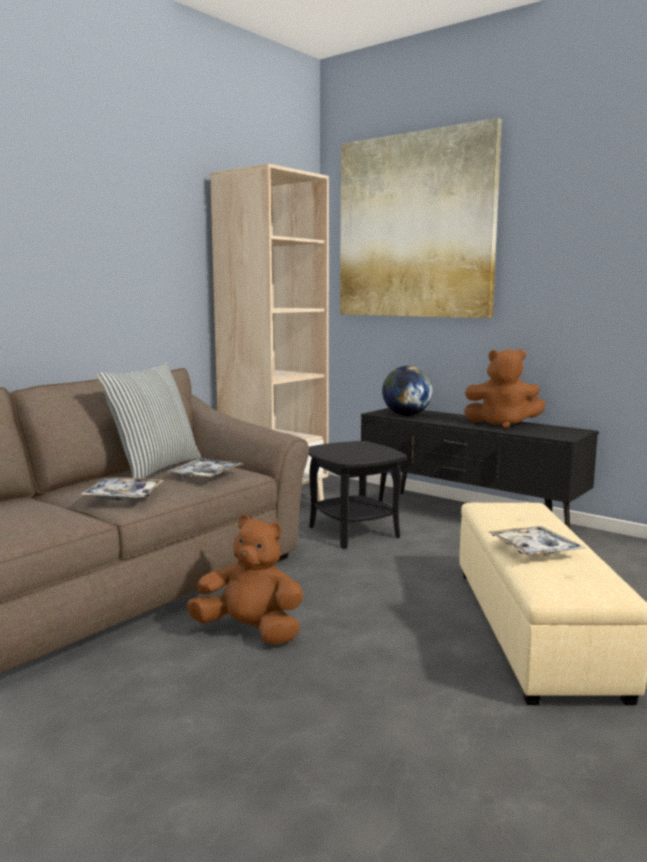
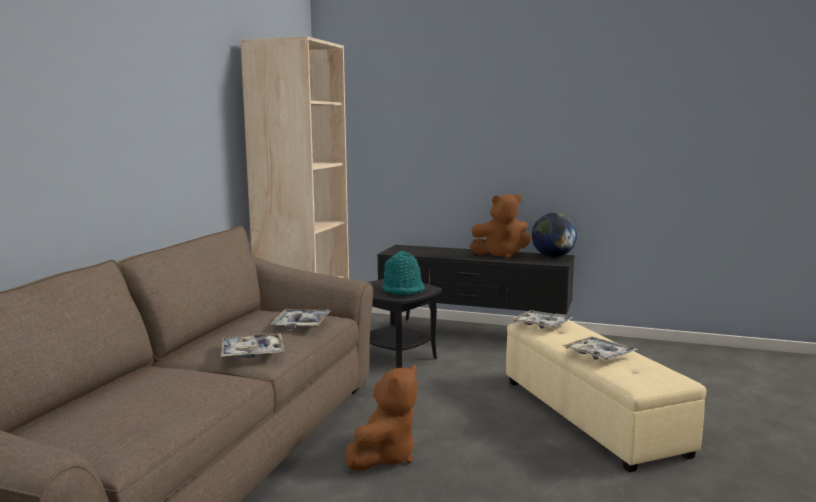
camera: 20 degrees left, 0 degrees up
(154, 468) = (244, 323): pillow -> none
(250, 632) = (384, 457): brown plush toy -> brown plush toy turned 120 degrees clockwise
(361, 453) = (403, 290): none -> turquoise hat
(406, 415) = (417, 252): globe -> globe (553, 256)
(415, 226) = (409, 89): picture -> none
(499, 508) = (542, 325): none -> tray

